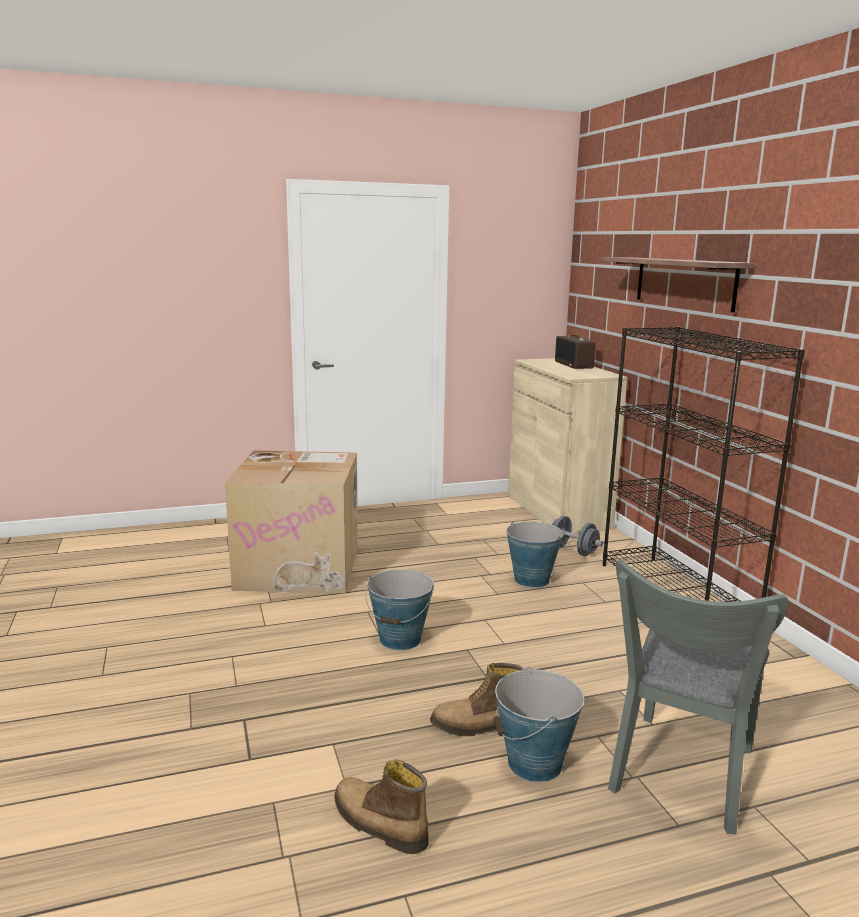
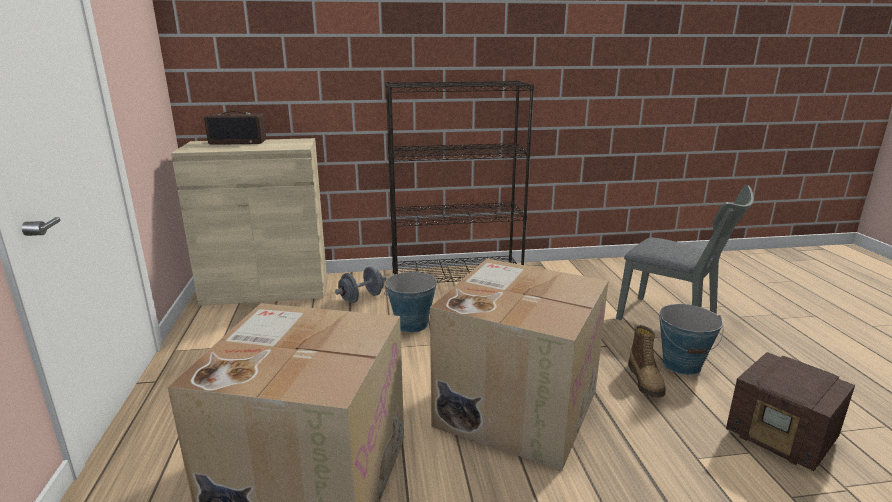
camera: 80 degrees left, 5 degrees up
(378, 824) = (782, 438): boot -> radio
(400, 639) = (516, 406): bucket -> cardboard box
(684, 282) = (375, 44): shelf -> none

